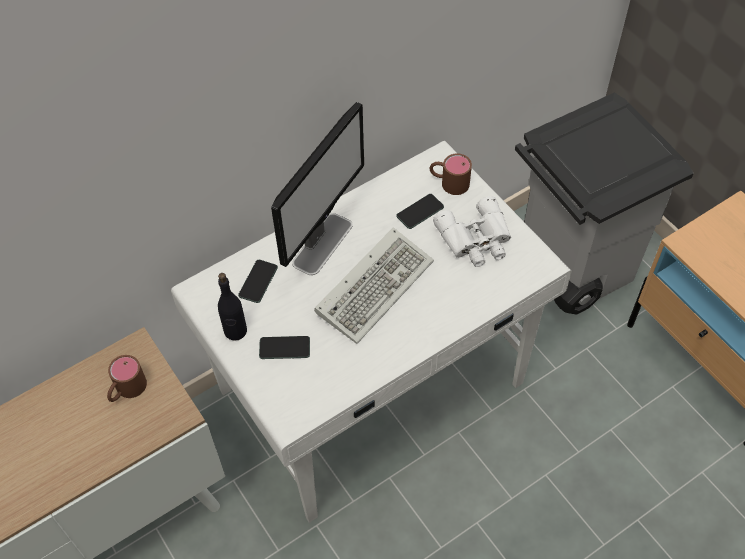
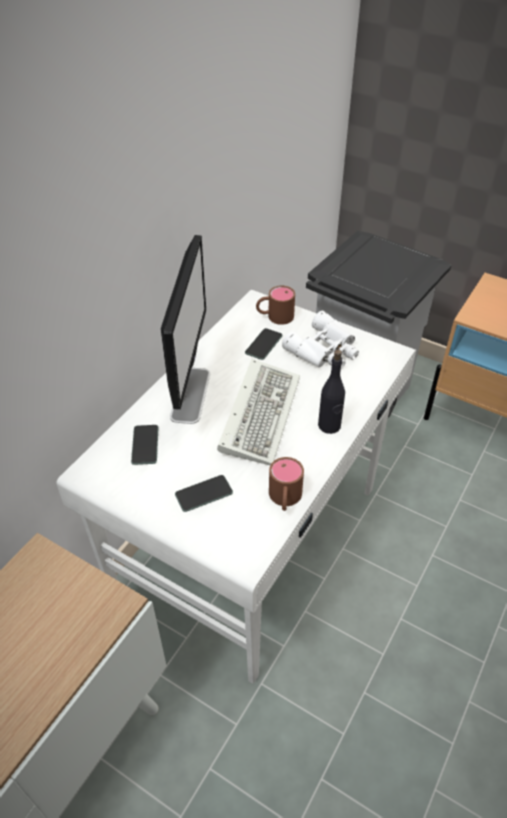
camera: 25 degrees left, 10 degrees down
(126, 390) = (46, 601): brown mug -> brown mug (284, 499)
(235, 331) = (145, 496): black bottle -> black bottle (329, 426)

